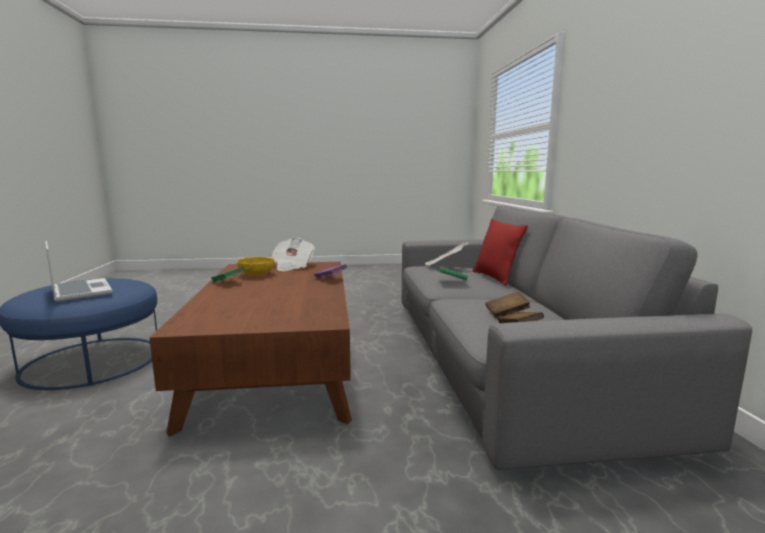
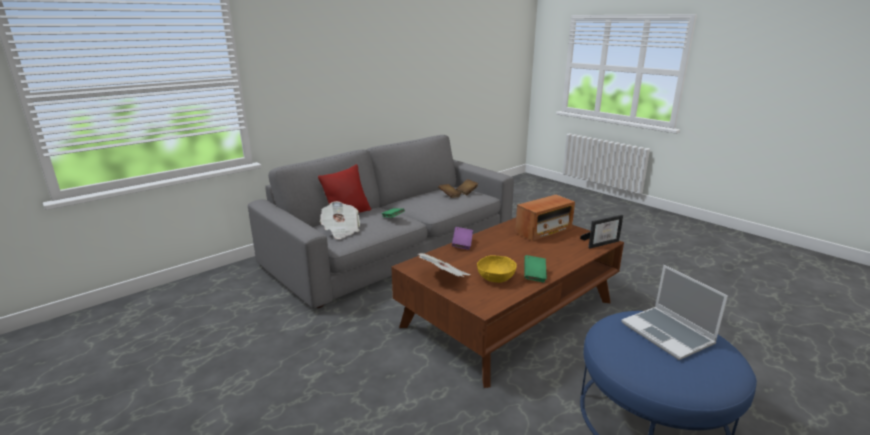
camera: 125 degrees left, 10 degrees up
(80, 291) = (668, 334): laptop -> laptop turned 45 degrees counterclockwise
(184, 324) = (601, 243): none -> picture frame
(280, 311) = (543, 231): none -> radio

